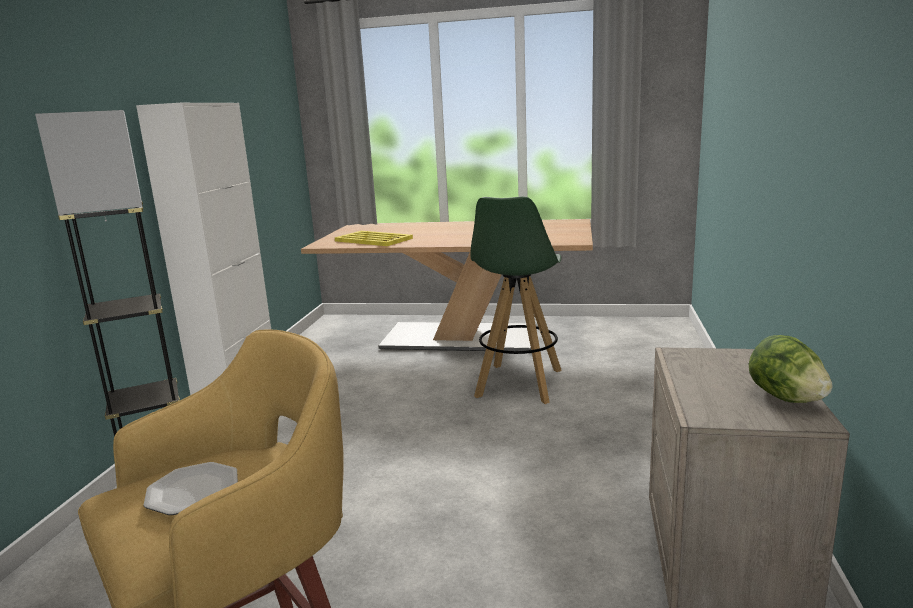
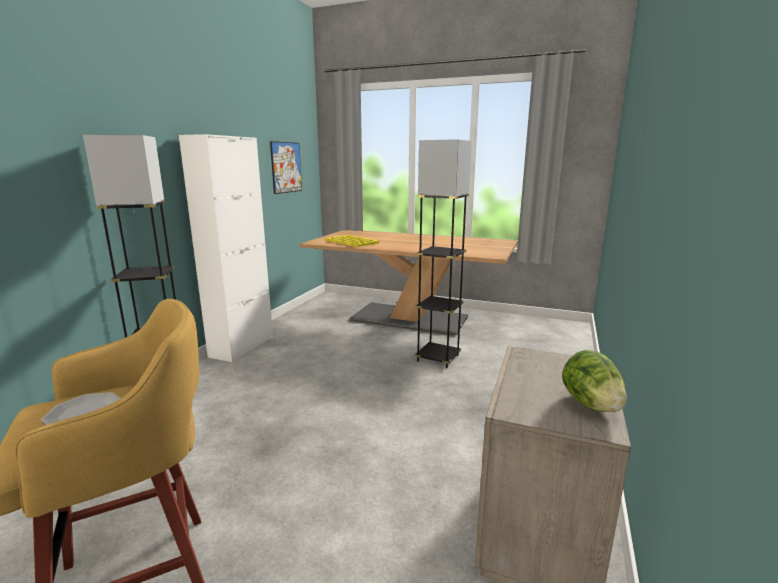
camera: 10 degrees right, 0 degrees up
(265, 142) = (286, 167): none -> picture
(519, 383) = (438, 358): green stool -> grey floor lamp

